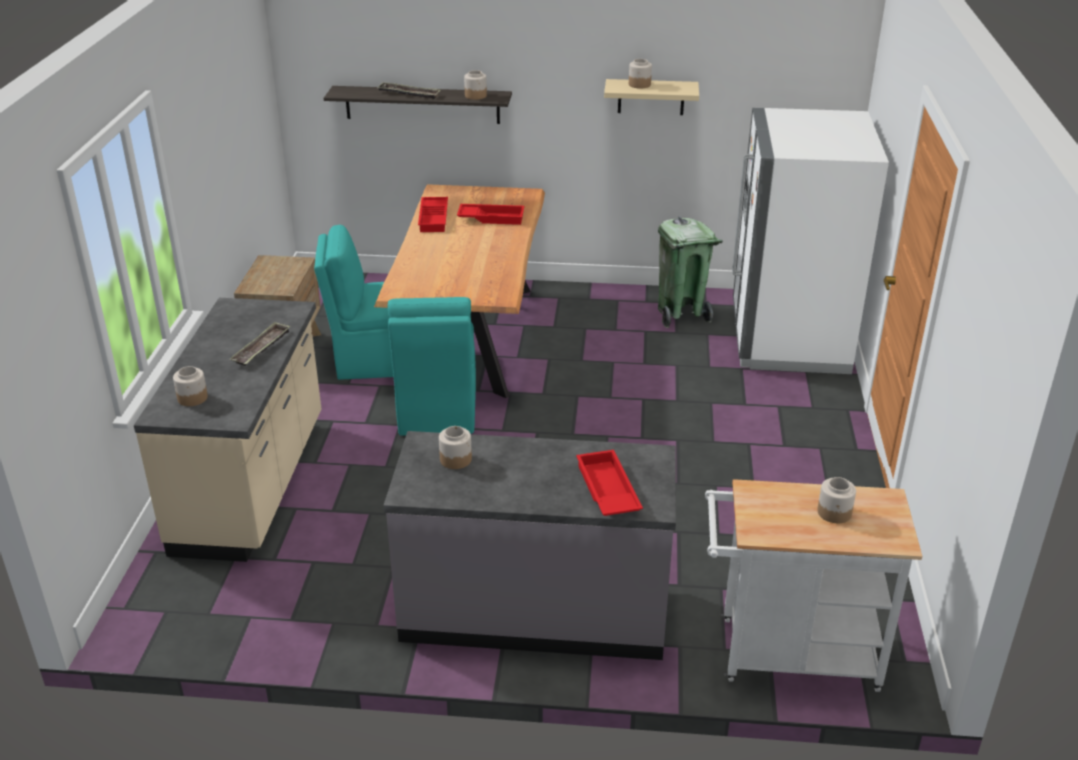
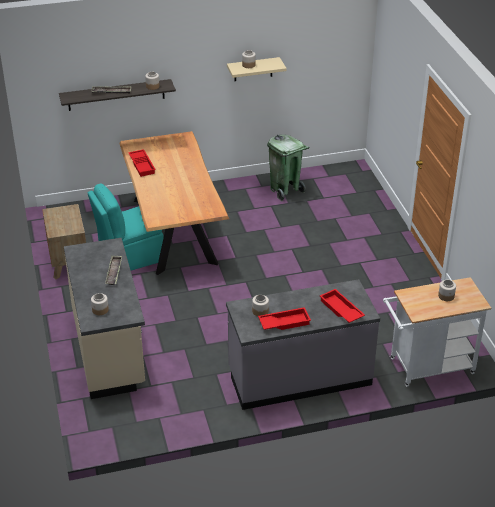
camera: 20 degrees left, 5 degrees up
(437, 410) = (183, 281): turquoise chair -> none
(491, 218) = (176, 158): red tray -> red tray (284, 322)
(788, 339) = (351, 194): white fridge -> none

